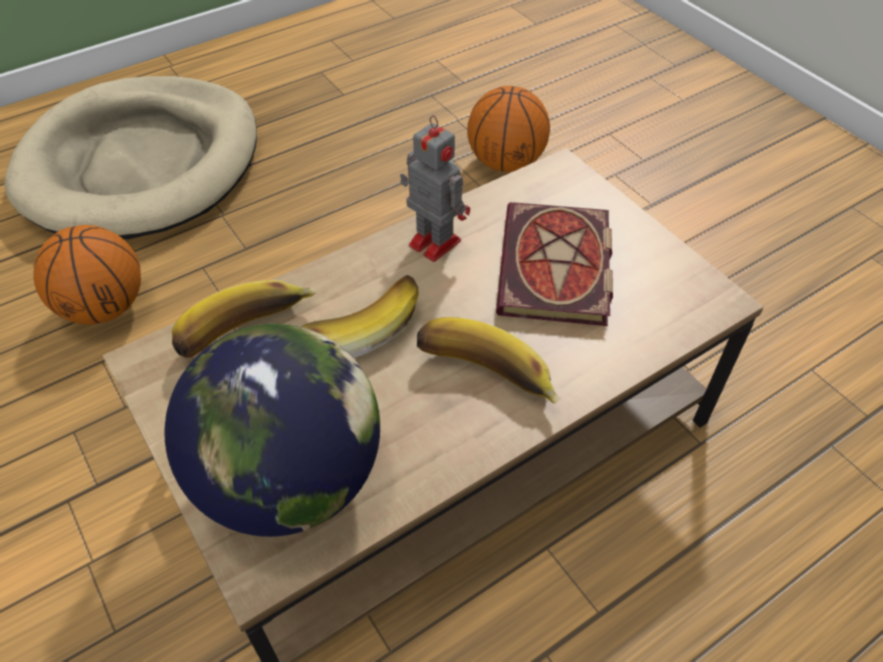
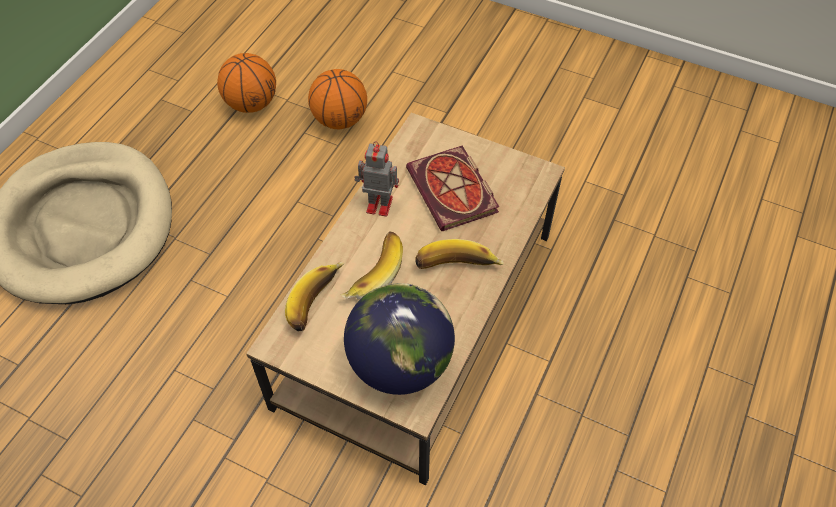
camera: 30 degrees left, 5 degrees up
(104, 308) = (146, 337): basketball -> basketball (251, 104)

